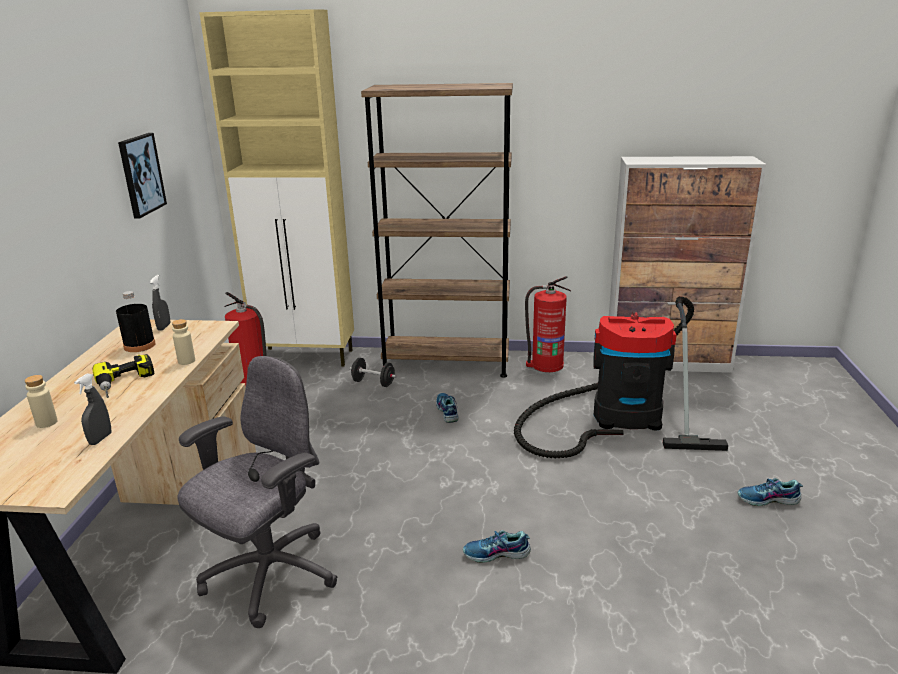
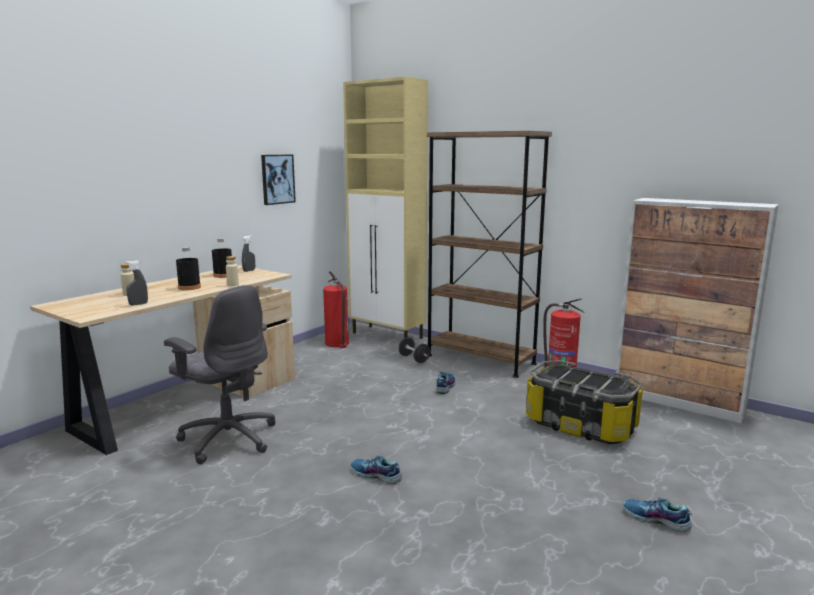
camera: 30 degrees right, 10 degrees down
(126, 383) = (189, 287): power drill -> black bottle
(268, 575) = (228, 438): grey office chair -> grey office chair turned 60 degrees clockwise
(618, 417) = (581, 425): vacuum cleaner -> storage box

